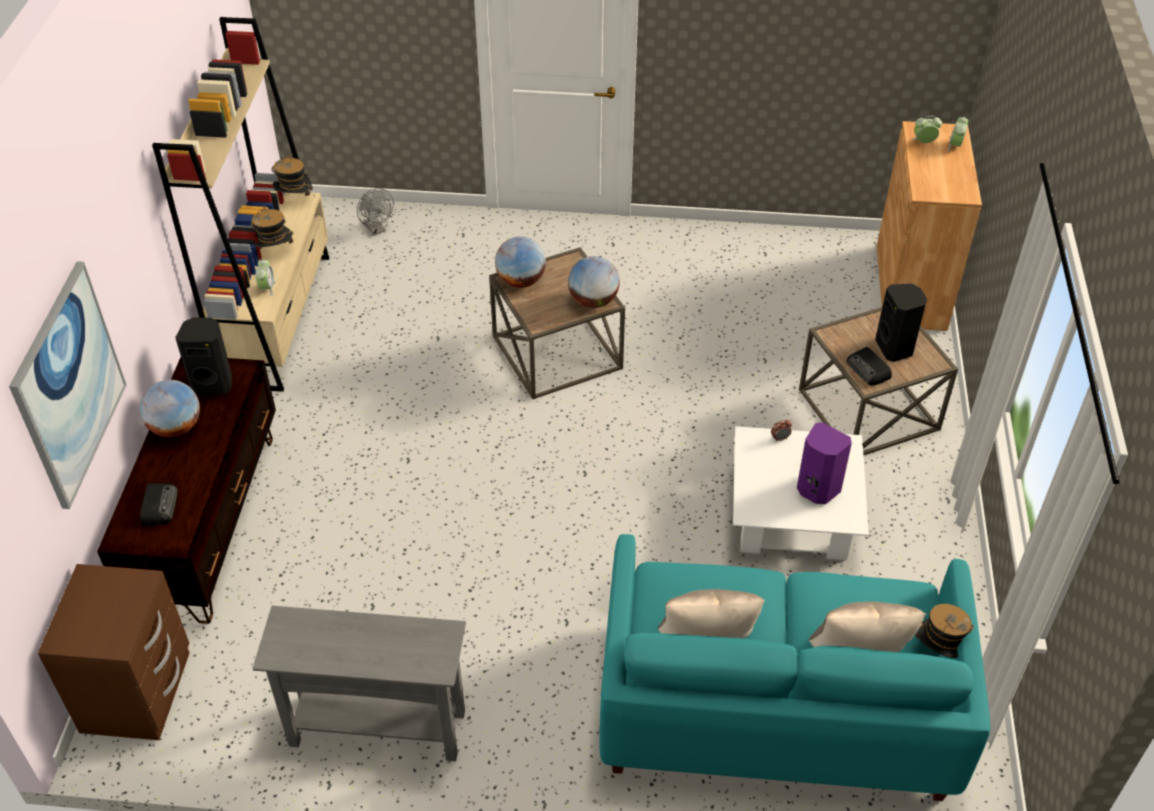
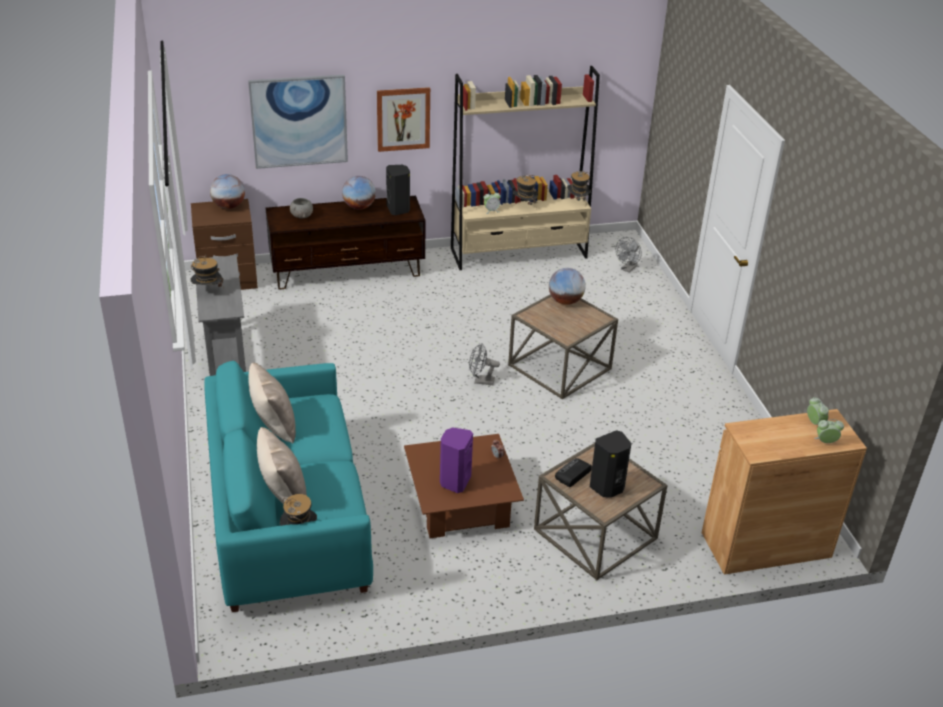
camera: 70 degrees right, 10 degrees down
(135, 263) = (403, 119): none -> picture
(159, 506) = (302, 216): radio -> grey bowl
(372, 660) = (208, 292): none -> hat
(555, 435) = (481, 381): none -> grey fan
(593, 301) = (564, 333): globe -> globe (229, 206)
(792, 515) = (461, 505): white coffee table -> brown coffee table

